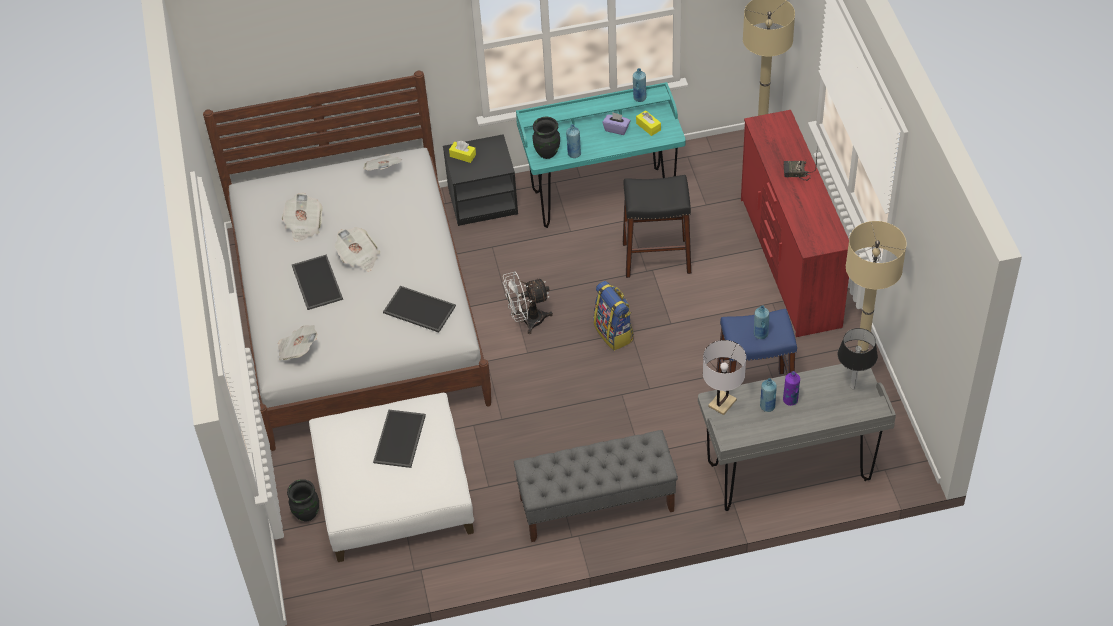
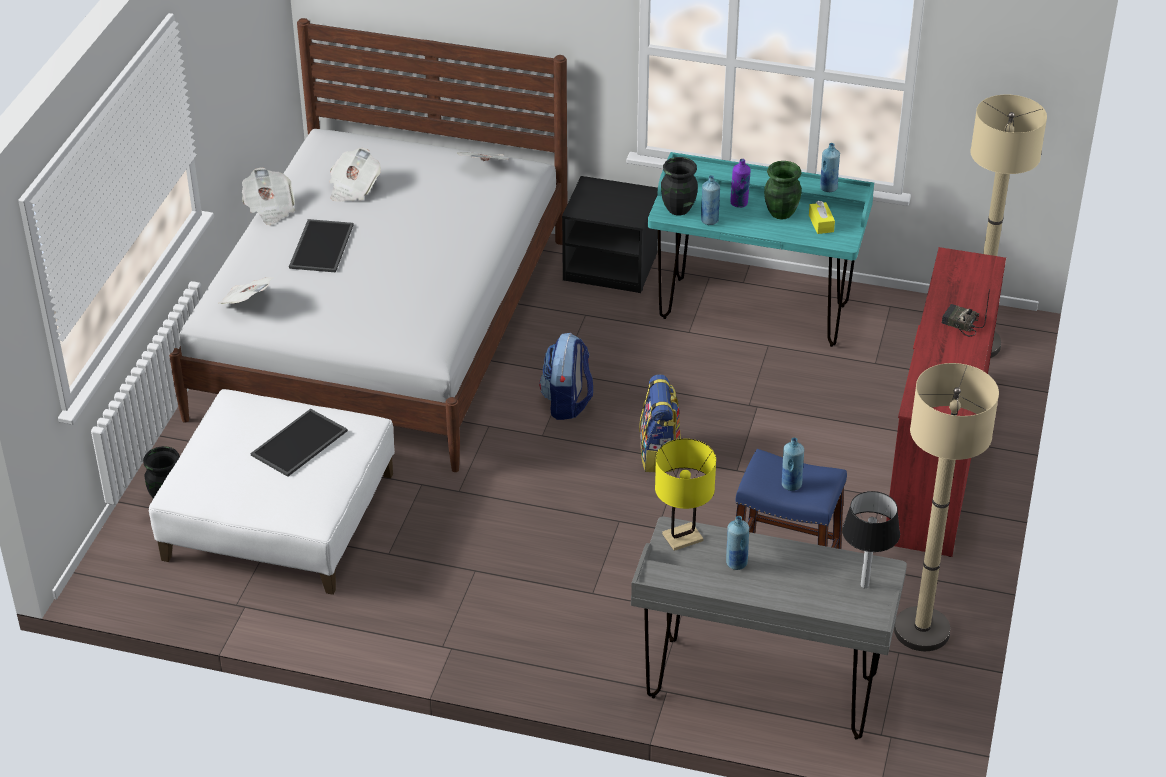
camera: 25 degrees right, 10 degrees down
(359, 257) = (387, 239): newspaper -> newspaper (269, 209)
(418, 310) = (409, 312): tray -> none
(463, 155) = (595, 192): yellow tissue box -> none
(527, 321) = (567, 403): white fan -> backpack
(596, 505) = (497, 624): grey bench -> none
(616, 129) = (780, 213): purple tissue box -> green vase
(656, 257) = (771, 396): black stool -> none
(722, 403) = (682, 537): white table lamp -> yellow table lamp
(790, 400) = (771, 568): purple bottle -> purple bottle (739, 203)

